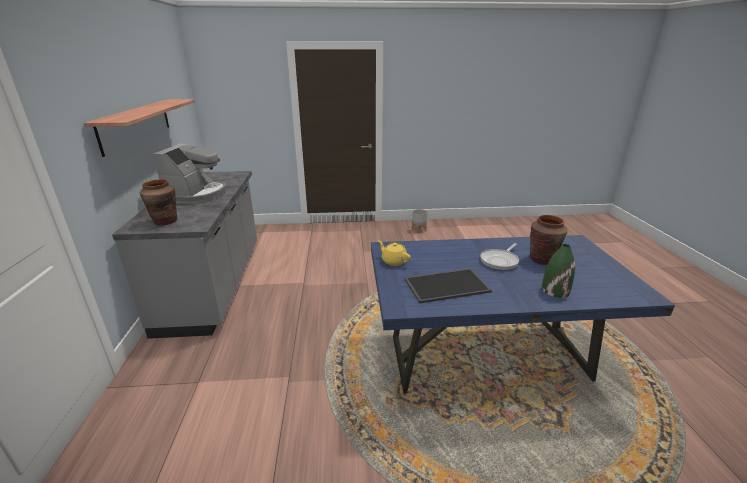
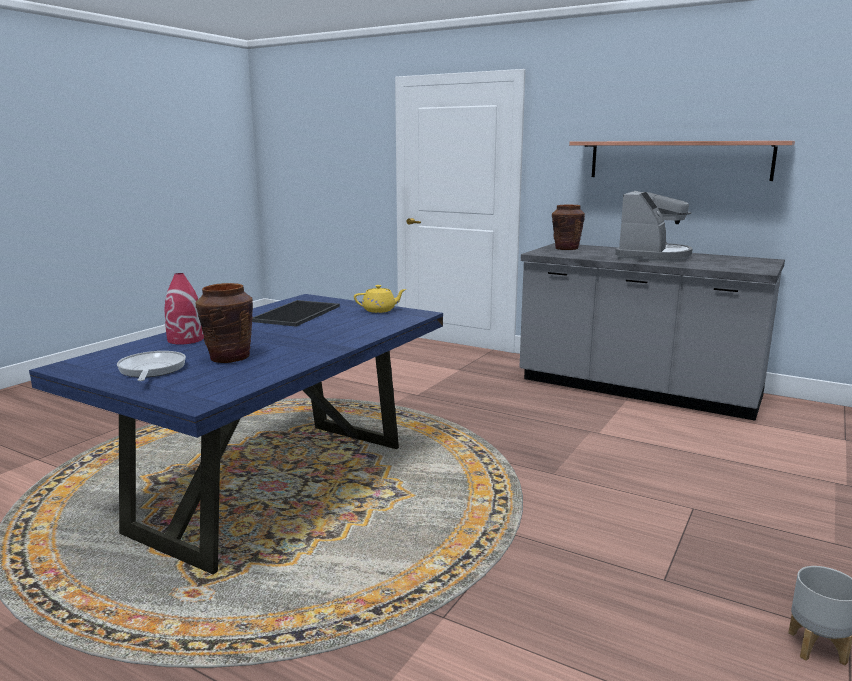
camera: 125 degrees right, 10 degrees down
(197, 195) = (652, 256): coffee machine -> coffee machine turned 105 degrees counterclockwise
(500, 261) = (279, 341): frying pan -> frying pan (151, 370)
(555, 290) = (186, 339): green vase -> red vase

